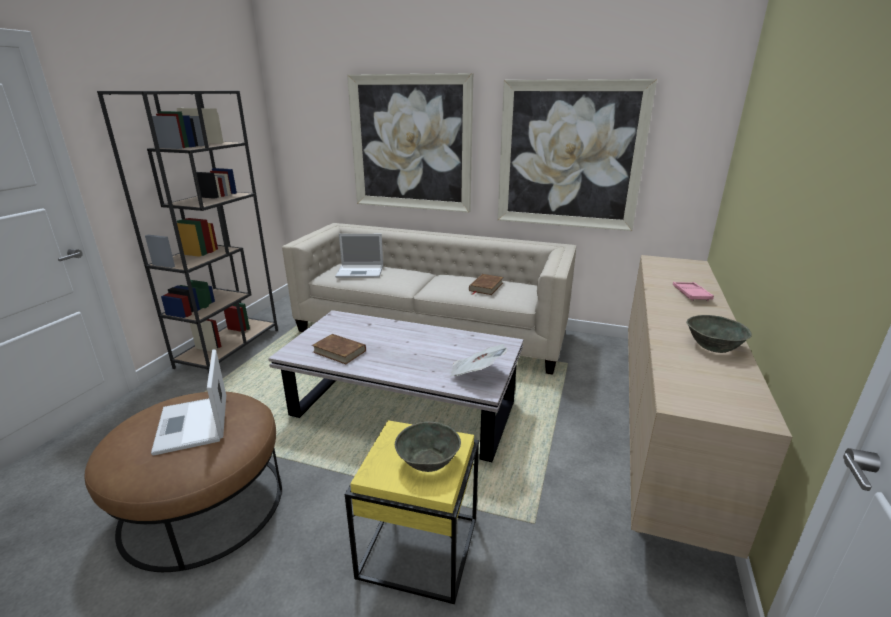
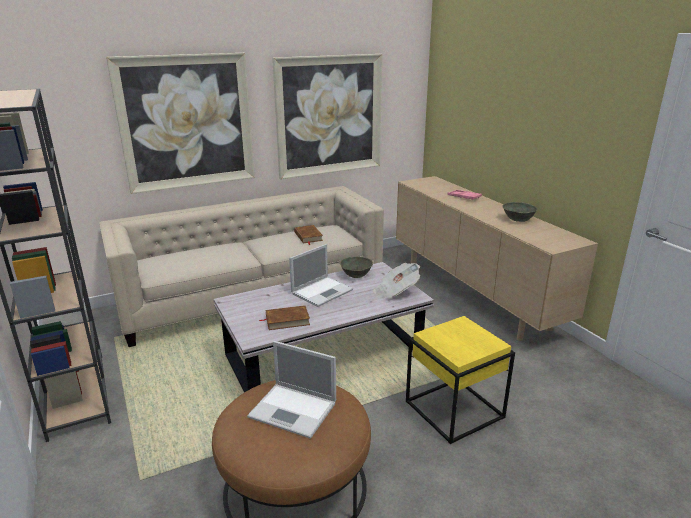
camera: 45 degrees left, 0 degrees up
(361, 271) = (184, 259): laptop -> laptop (323, 291)
(428, 462) = (470, 337): grey bowl -> grey bowl (356, 275)

